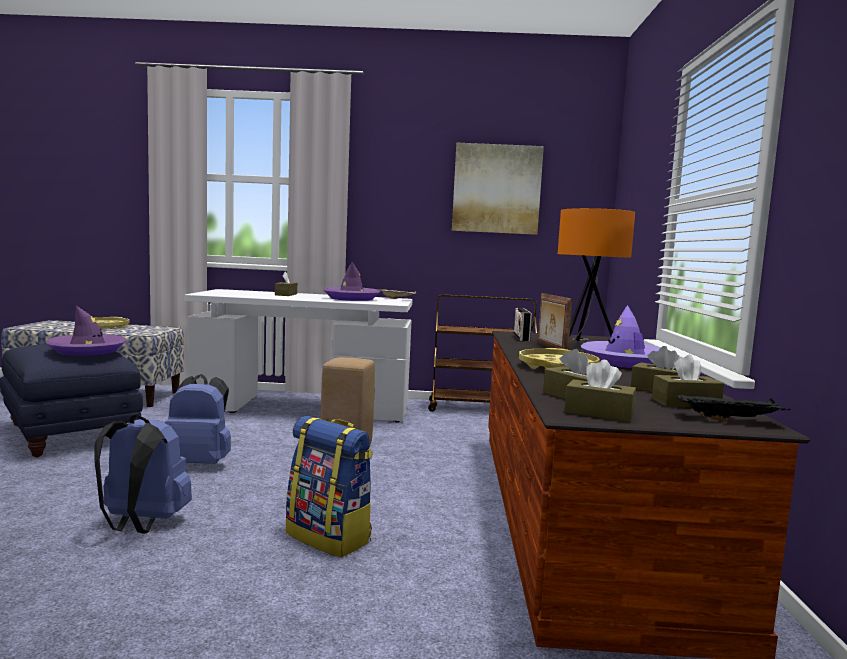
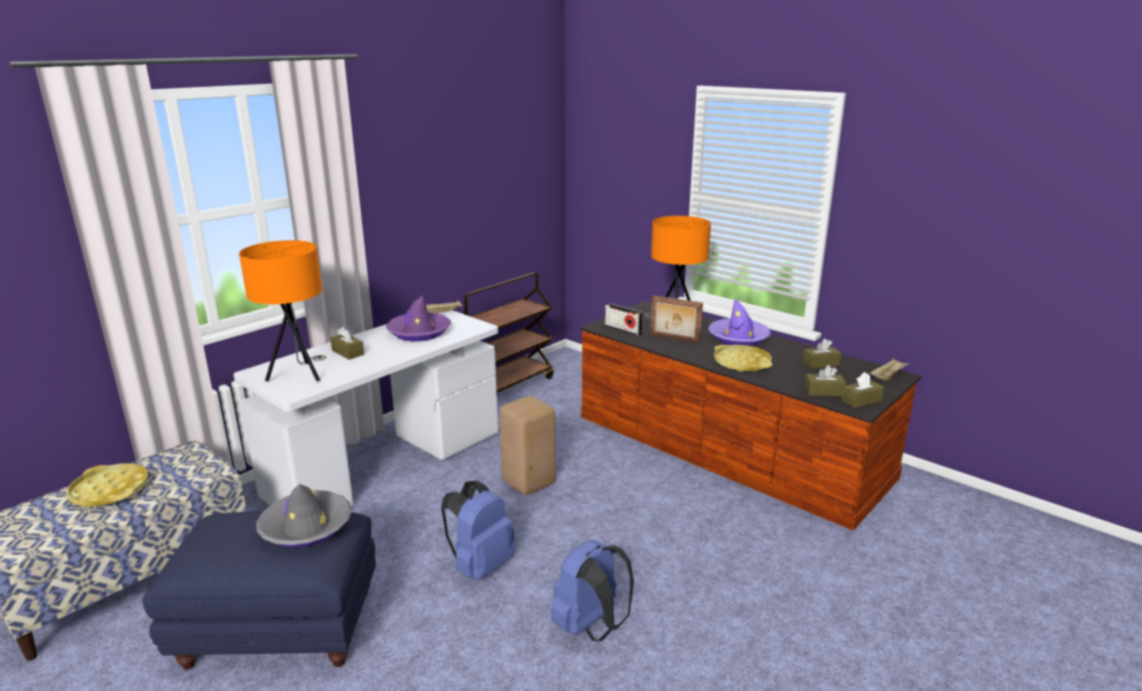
camera: 50 degrees left, 15 degrees up
(87, 351) = (306, 527): purple hat -> grey hat
(234, 293) = (299, 374): none -> orange table lamp
(330, 537) = (686, 548): backpack -> none
(496, 189) = (482, 168): picture -> none
(685, 403) = (851, 371): brown tissue box -> none
(730, 420) = (887, 377): black tray -> beige tray

